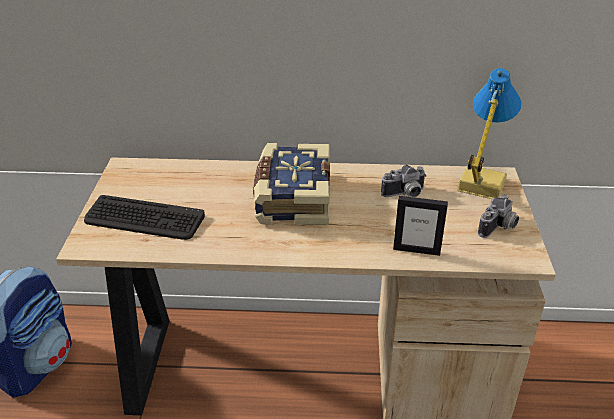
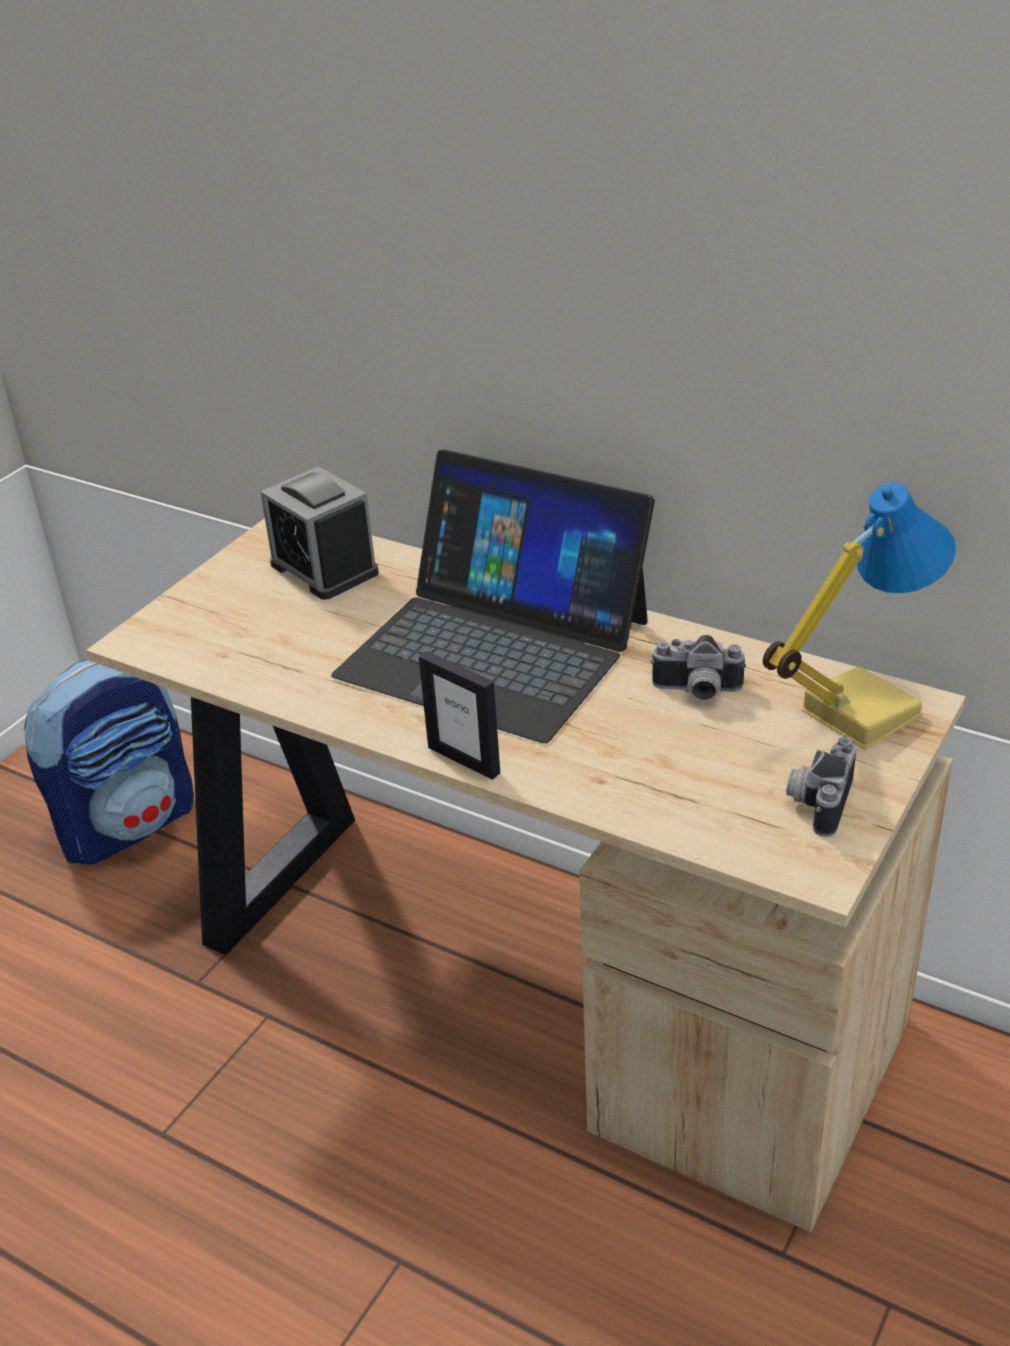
camera: 30 degrees right, 0 degrees up
(144, 219) = (245, 622): keyboard -> none
(166, 181) = (324, 568): none -> alarm clock
(292, 198) = (495, 647): book -> laptop
(416, 250) = (626, 795): picture frame -> picture frame (464, 760)
(499, 228) = (817, 801): camera -> camera turned 135 degrees clockwise

